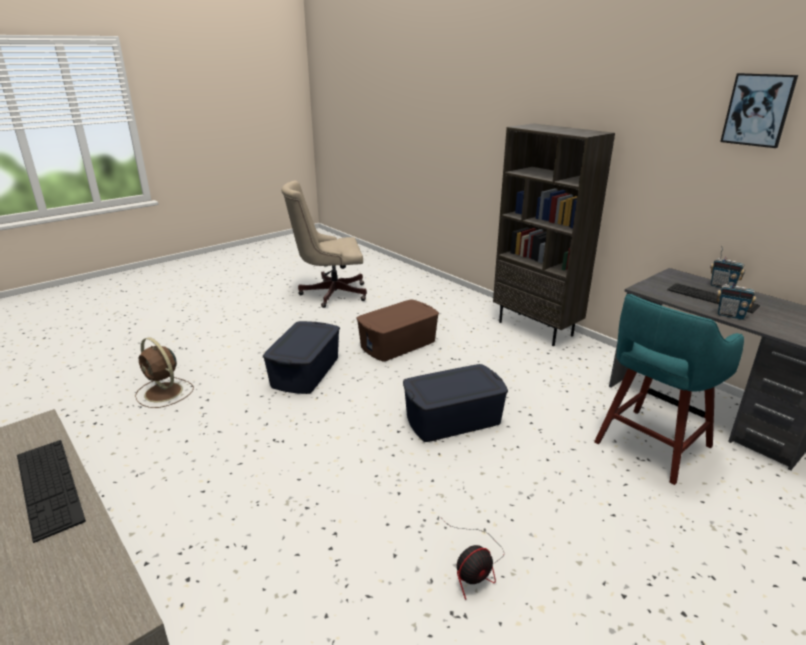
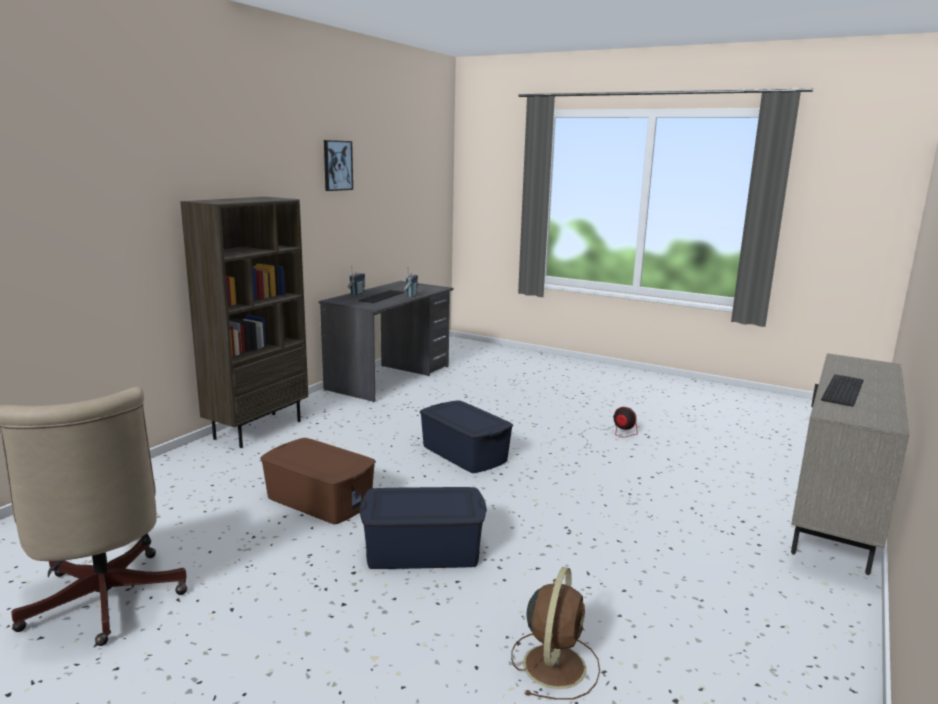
camera: 110 degrees left, 10 degrees down
(650, 446) = (448, 393): turquoise stool -> none

